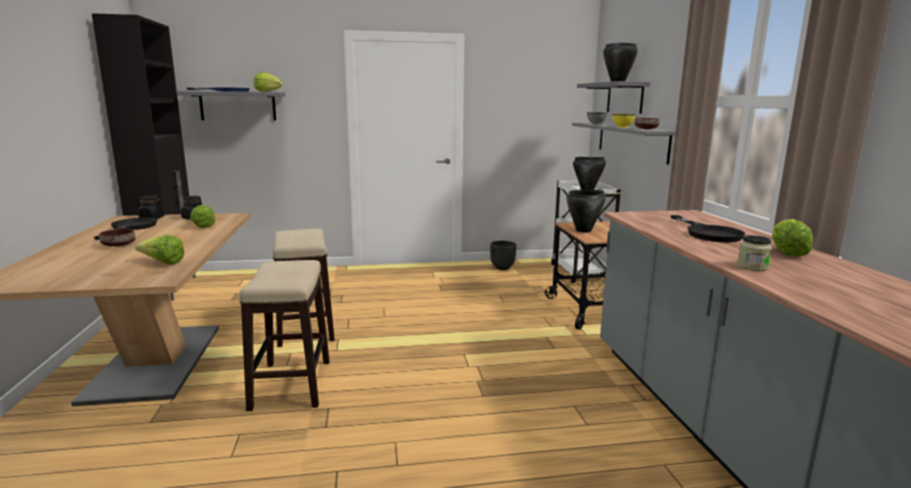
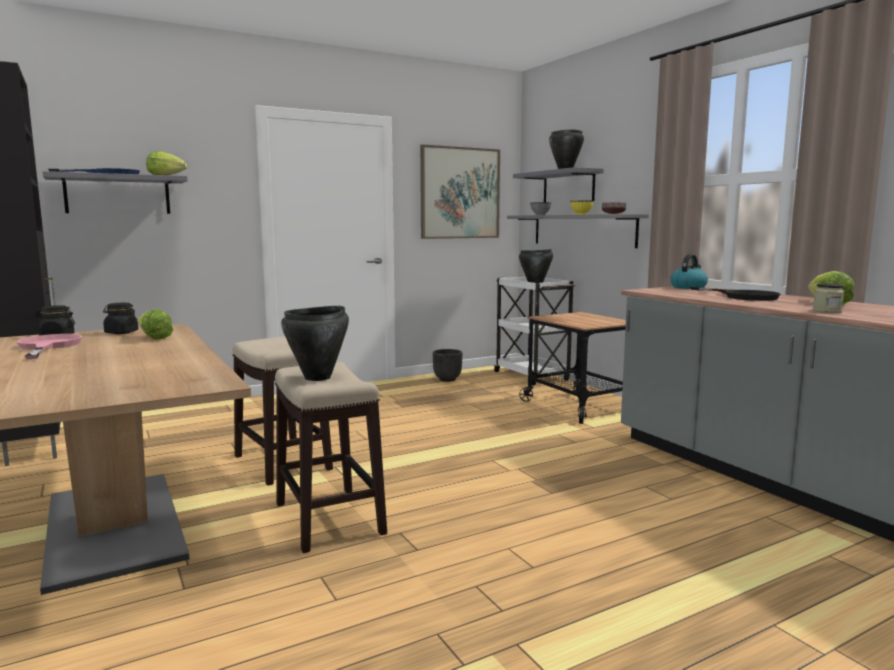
camera: 20 degrees left, 5 degrees down
(119, 245) = (76, 362): brown bowl -> none
(130, 228) = (47, 347): black frying pan -> pink frying pan
(163, 263) = (183, 371): lettuce -> none
(529, 101) = (460, 193): none -> picture
(584, 231) = (567, 320): black cooking pot -> black cooking pot (318, 378)
(681, 213) = (688, 287): none -> kettle

